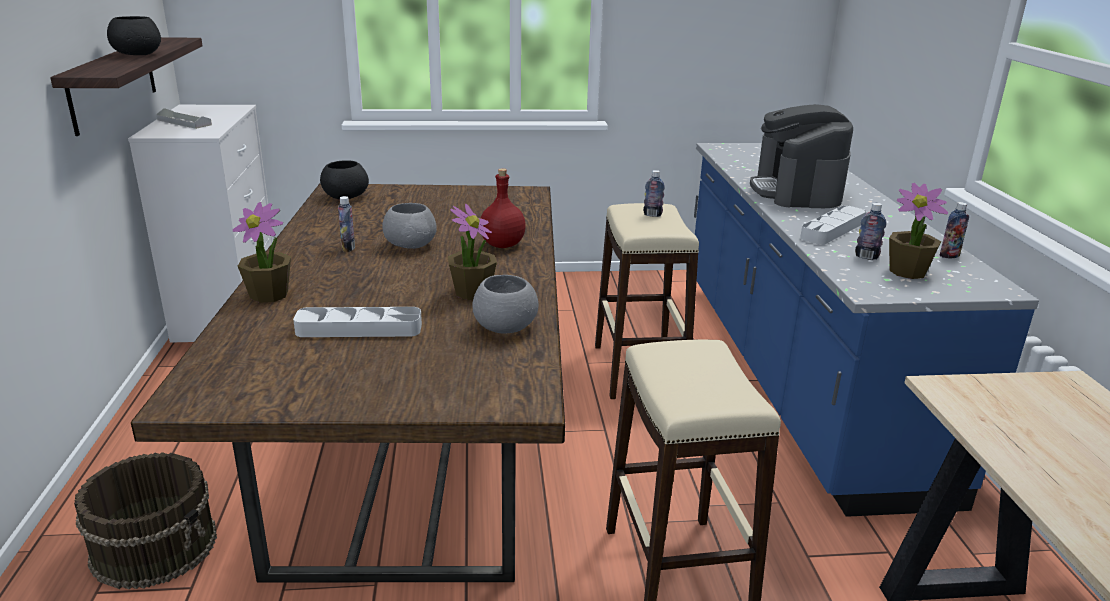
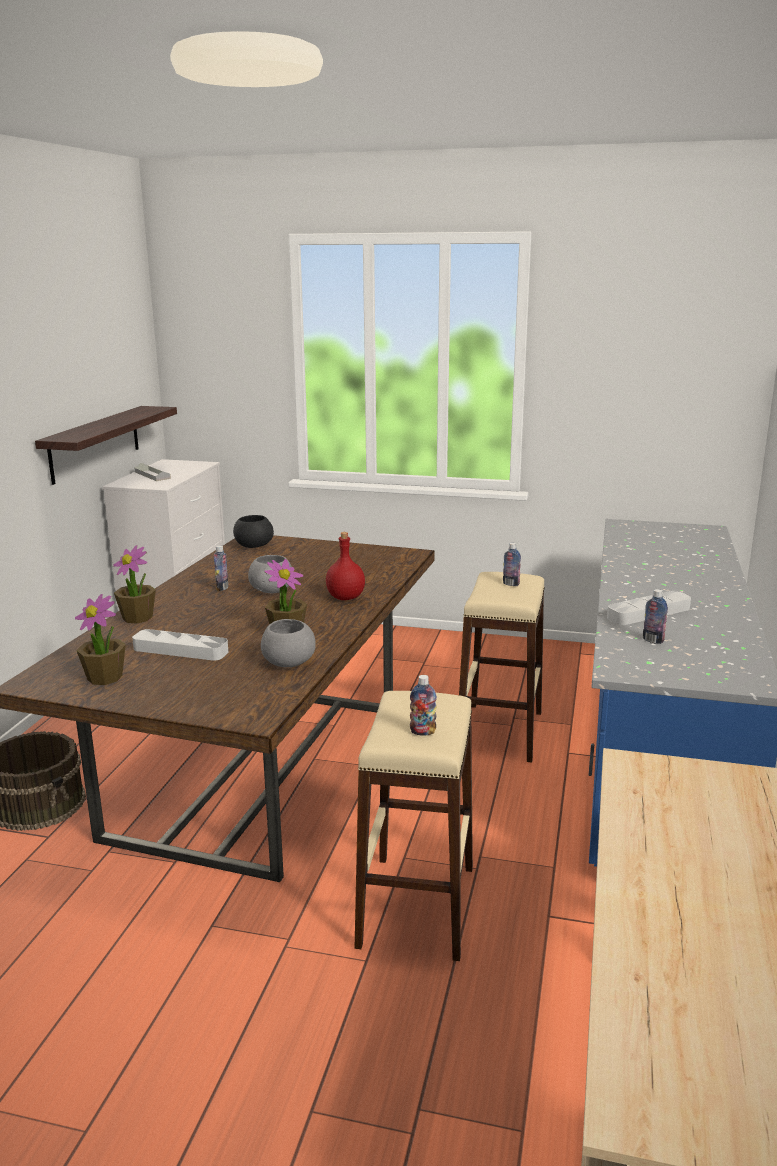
camera: 20 degrees right, 5 degrees down
(138, 54) = (113, 422): black bowl -> none
(796, 191) = (654, 574): coffee machine -> none
(908, 272) = (678, 658): potted plant -> potted plant (105, 677)
(949, 256) = (741, 648): bottle -> bottle (423, 732)

